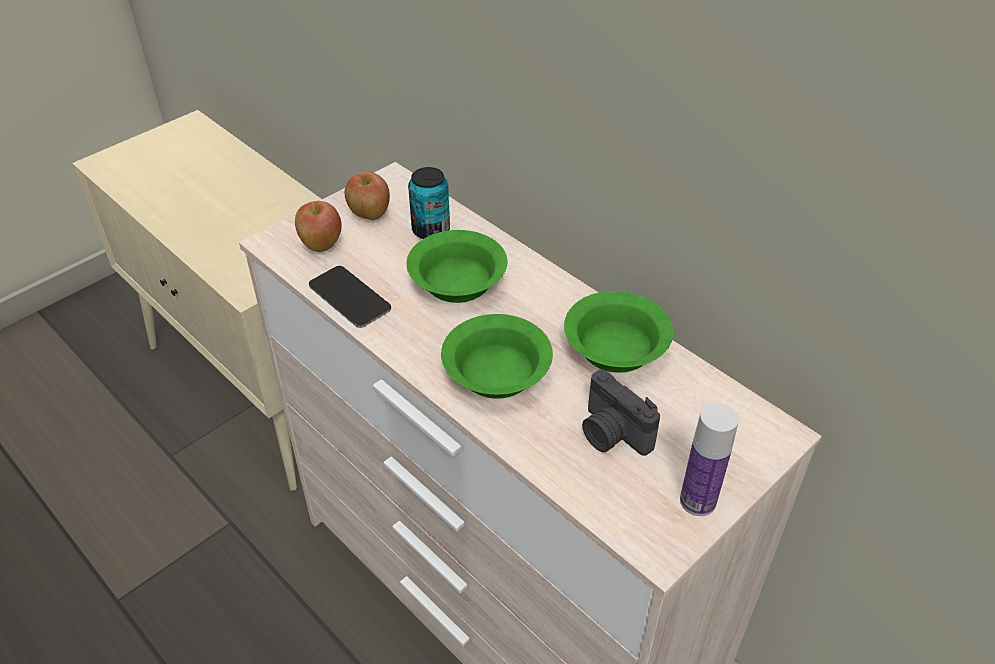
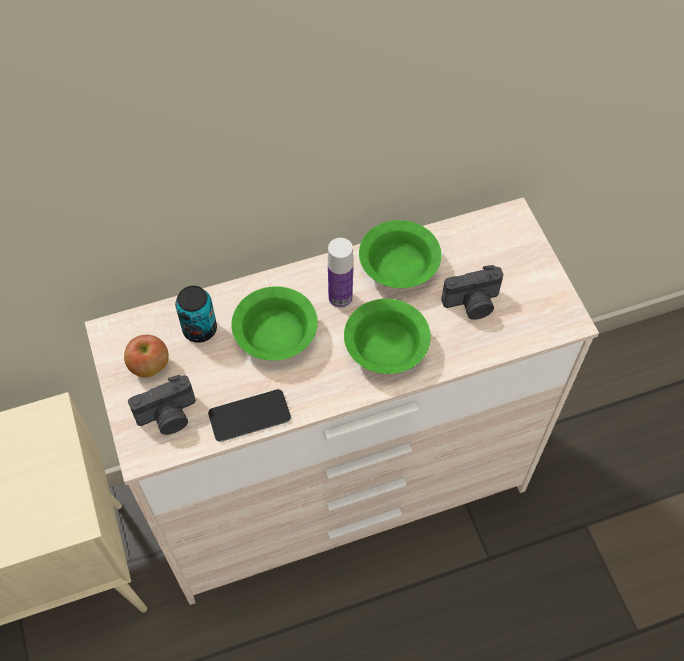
camera: 65 degrees left, 15 degrees up
(320, 244) = (168, 417): apple -> camera
(698, 501) = (544, 284): bottle -> bottle (340, 298)

